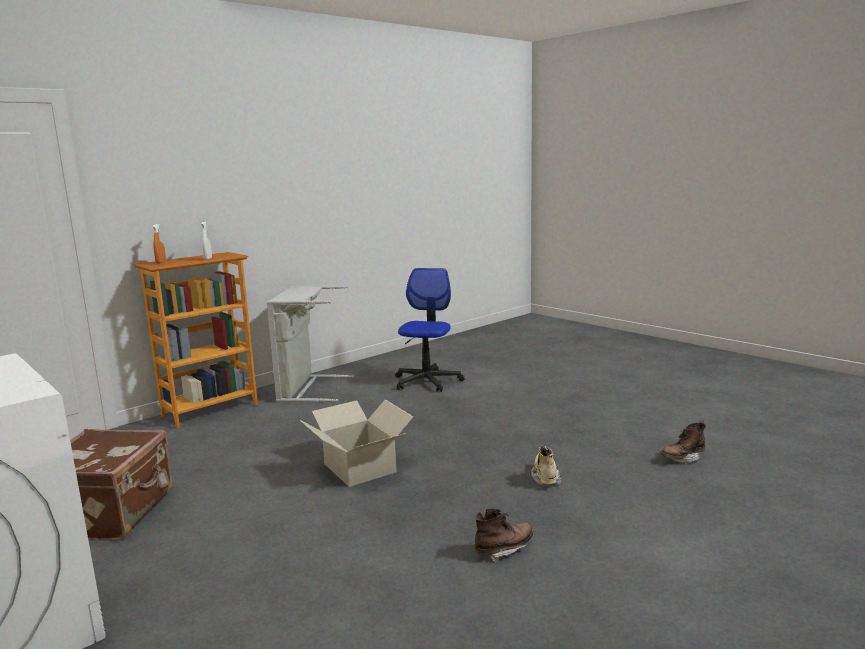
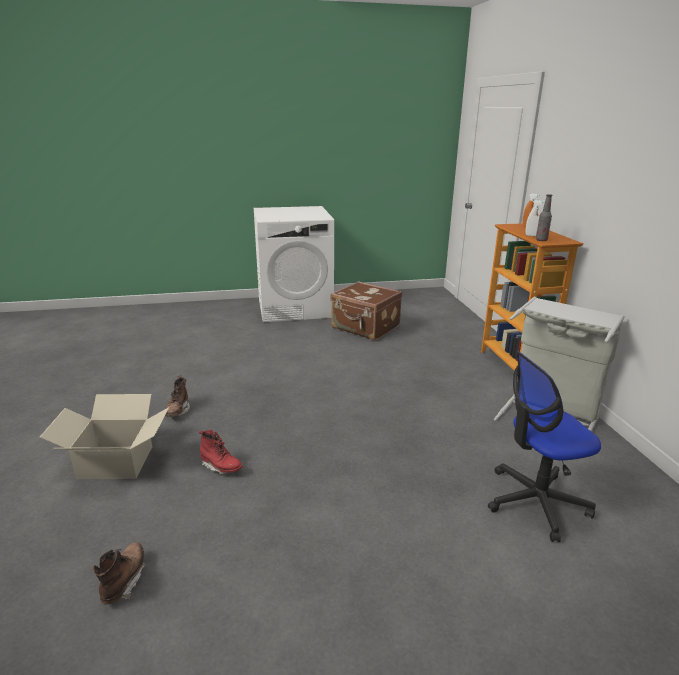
camera: 120 degrees right, 10 degrees up
(226, 256) = (541, 240): none -> bottle
(360, 467) = (338, 397): cardboard box -> cardboard box (115, 462)
(427, 381) = (535, 502): office chair -> office chair turned 120 degrees clockwise
(545, 477) = (221, 467): beige boot -> red boot

